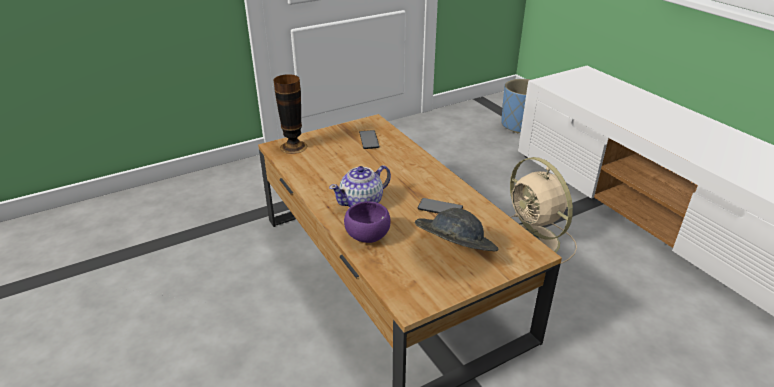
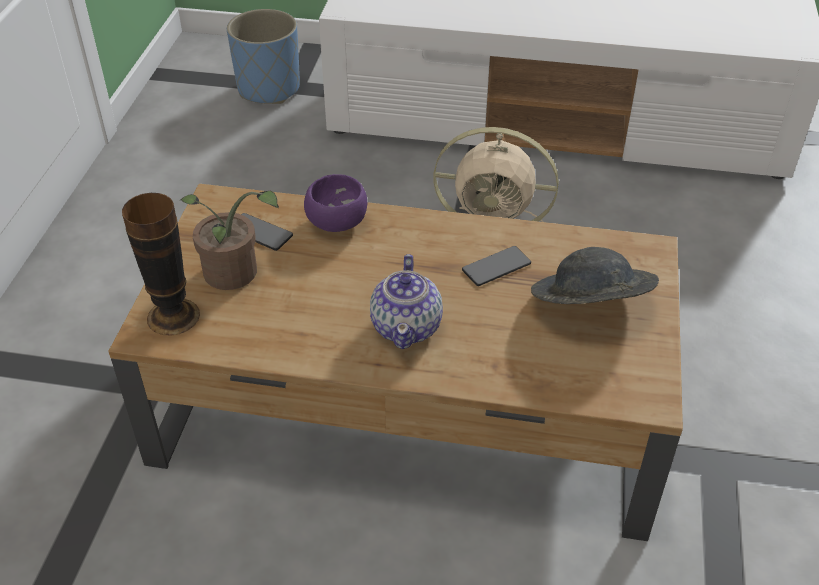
camera: 50 degrees left, 10 degrees up
(334, 148) = (234, 276): none -> potted plant
(368, 237) = (488, 364): purple bowl -> purple bowl (338, 223)

